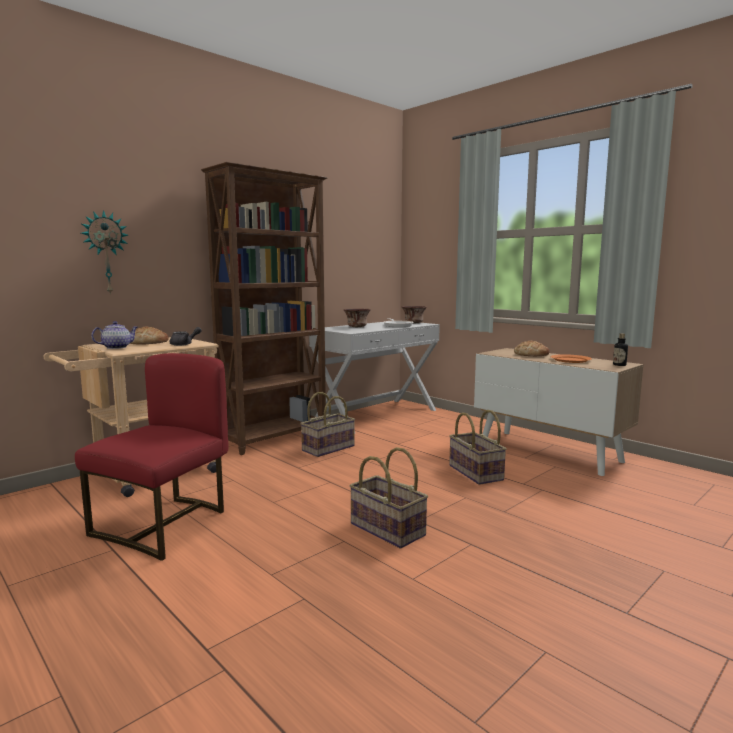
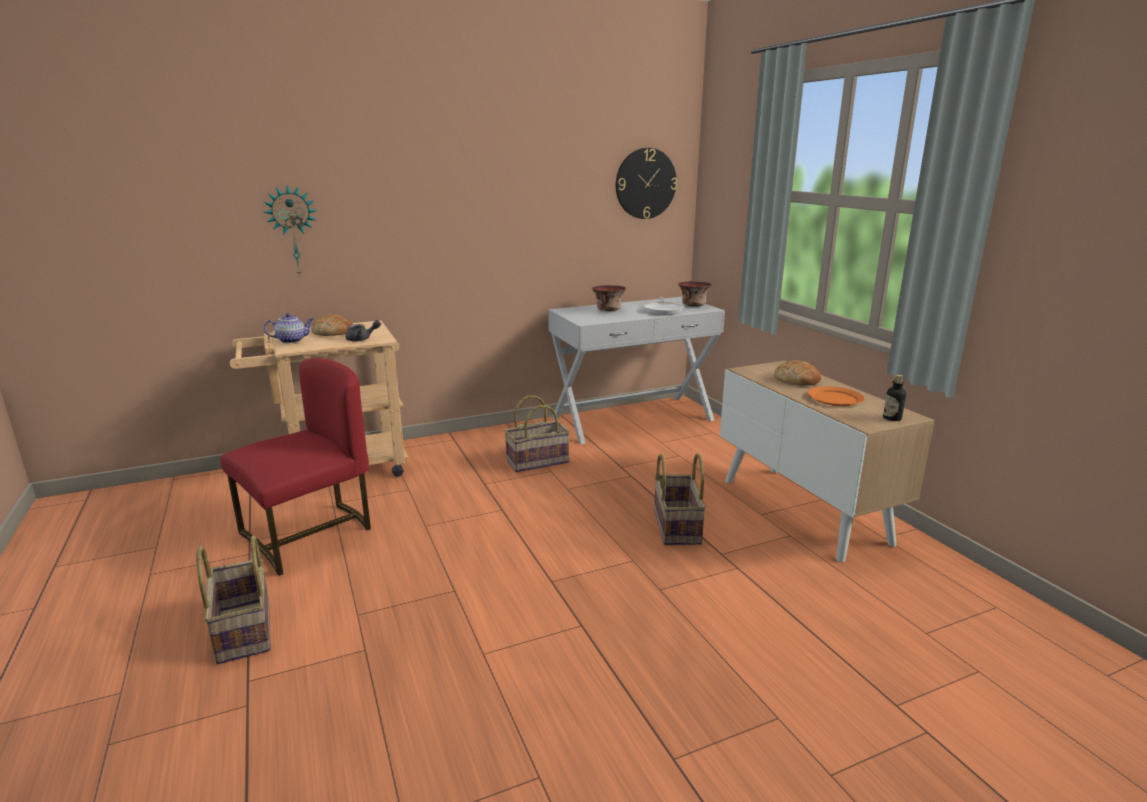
camera: 20 degrees right, 10 degrees up
(276, 438) = (493, 438): brown bookcase -> none
(370, 234) = (645, 183): none -> wall clock
(386, 530) = (507, 586): basket -> basket (242, 630)

